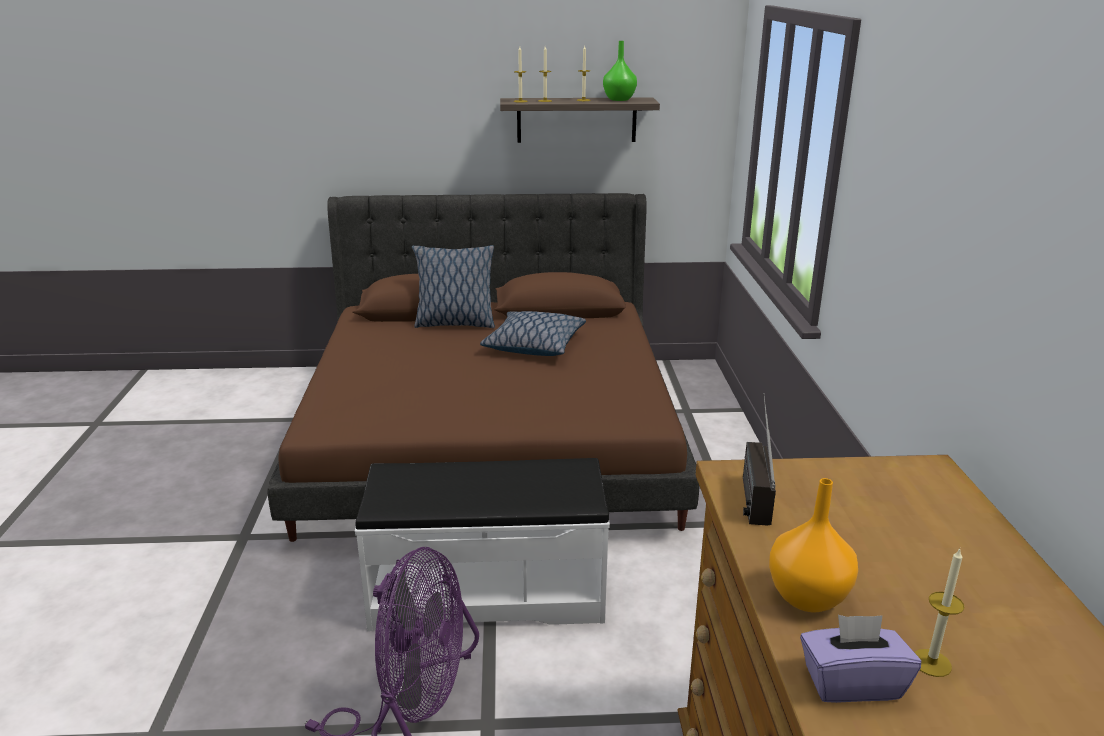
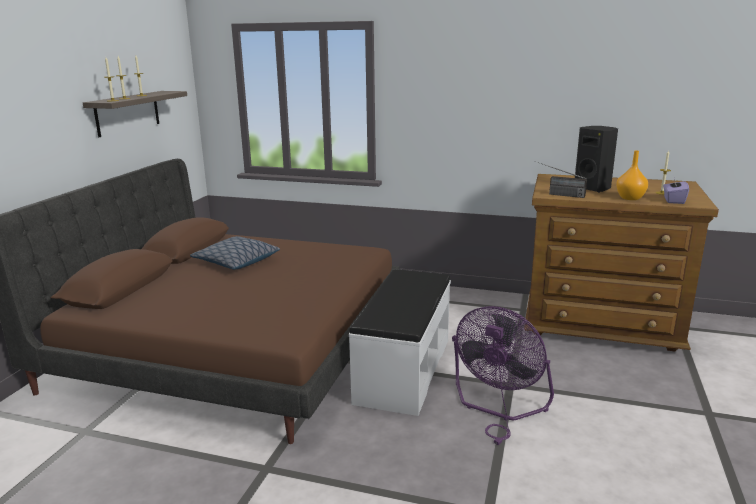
camera: 70 degrees left, 5 degrees down
(454, 323) = (162, 280): pillow -> none
(620, 99) = (156, 93): green vase -> none
(864, 536) = (593, 188): none -> black speaker

